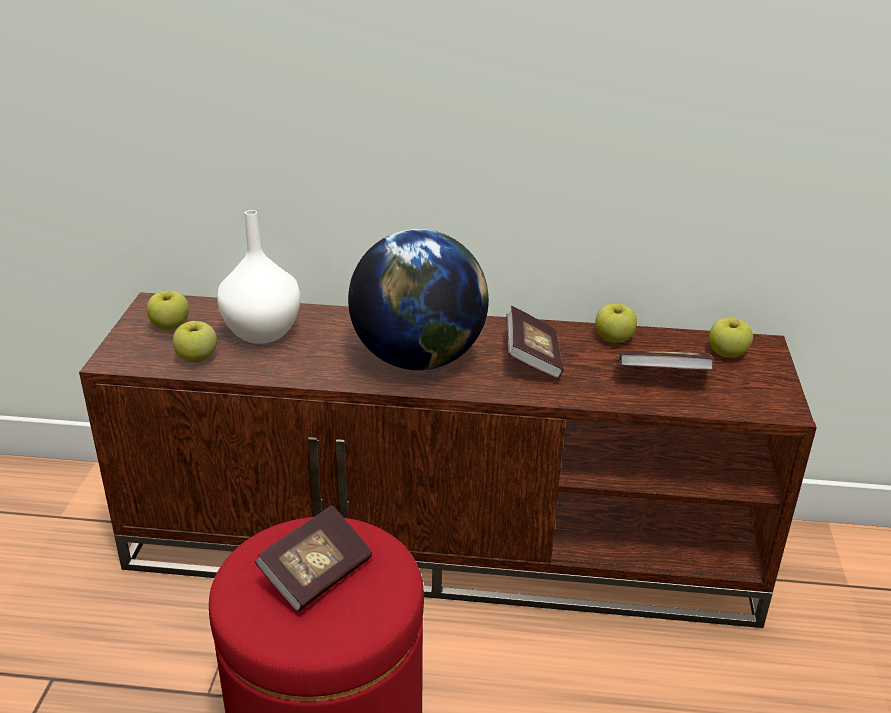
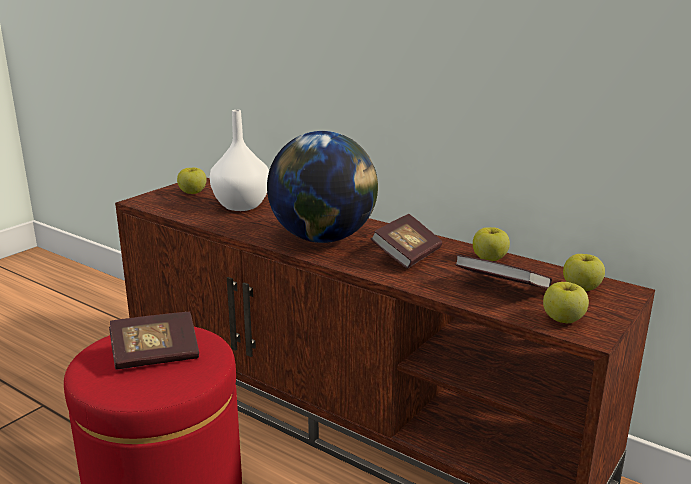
camera: 30 degrees right, 10 degrees down
(197, 358) = (186, 209): apple -> apple (563, 320)

